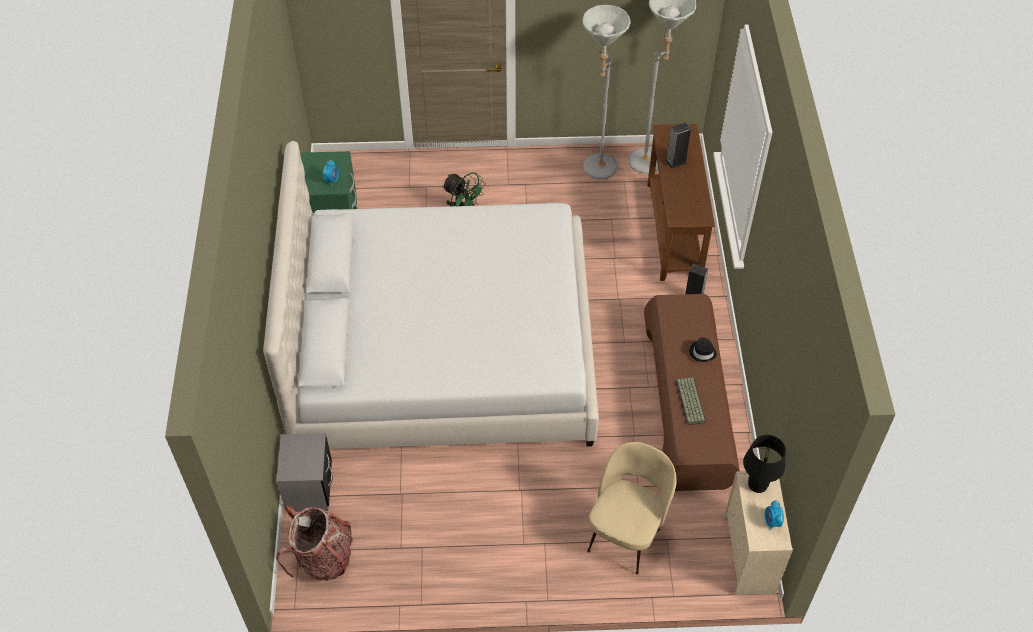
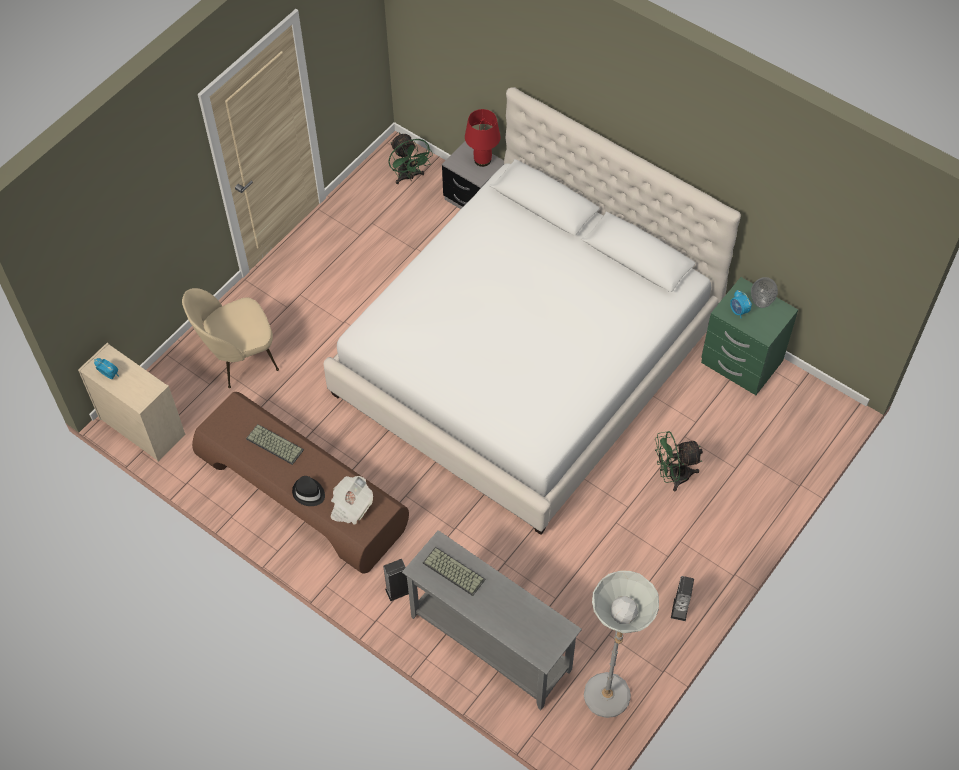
camera: 130 degrees right, 5 degrees up
(293, 452) = (482, 160): none -> red table lamp
(313, 172) = (761, 303): none -> vase
(323, 558) = (409, 177): backpack -> green fan
(596, 172) = (630, 635): grey floor lamp -> none
(626, 535) = (239, 361): beige chair -> beige chair turned 90 degrees clockwise
(674, 231) = (490, 643): brown console table -> grey console table
(676, 161) = (511, 606): speaker -> speaker (679, 609)
(685, 321) = (350, 506): none -> newspaper
(686, 201) = (452, 572): none -> keyboard
(758, 484) = (144, 391): black table lamp -> none

